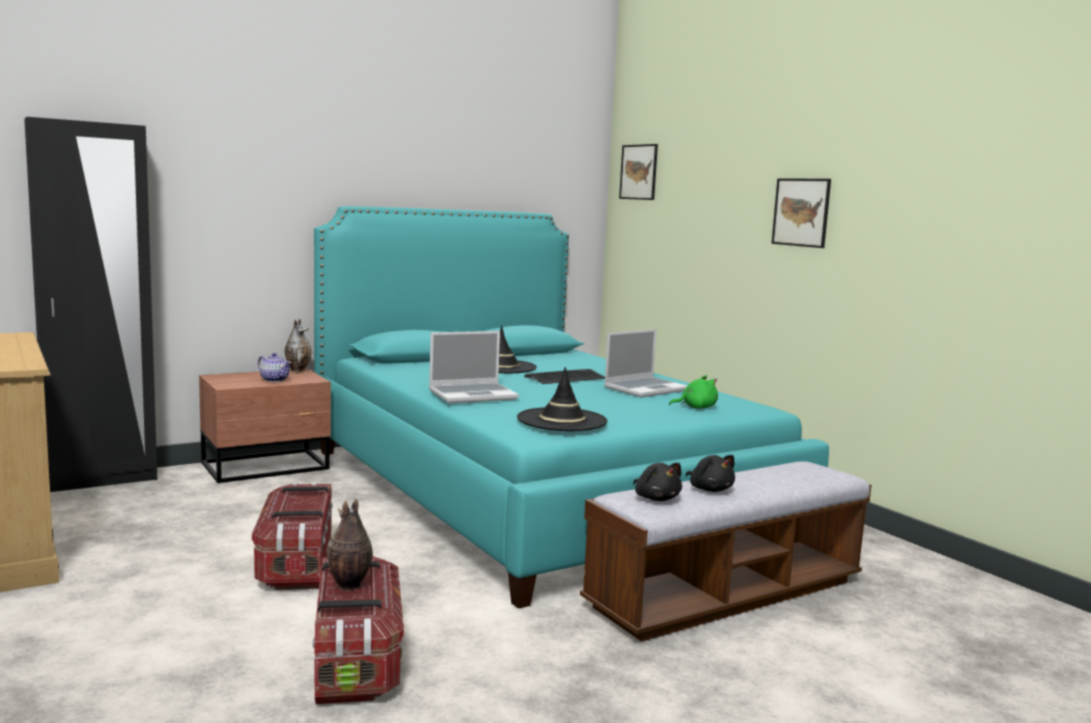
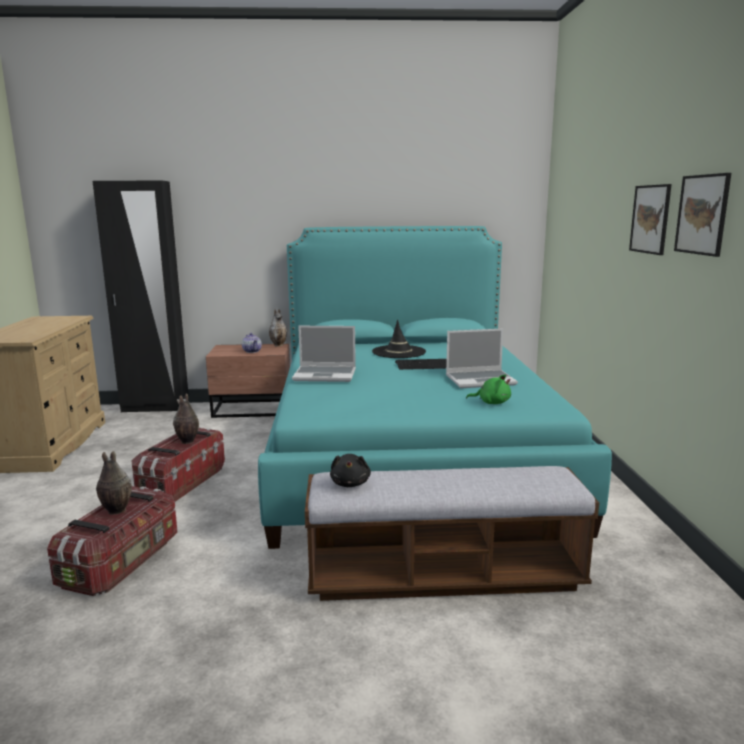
camera: 30 degrees right, 5 degrees up
(305, 501) = (187, 442): none -> vase
(562, 420) = (344, 404): black hat -> none
(638, 172) = (561, 186): picture -> picture (702, 214)
(710, 489) = (411, 482): black plush toy -> none

